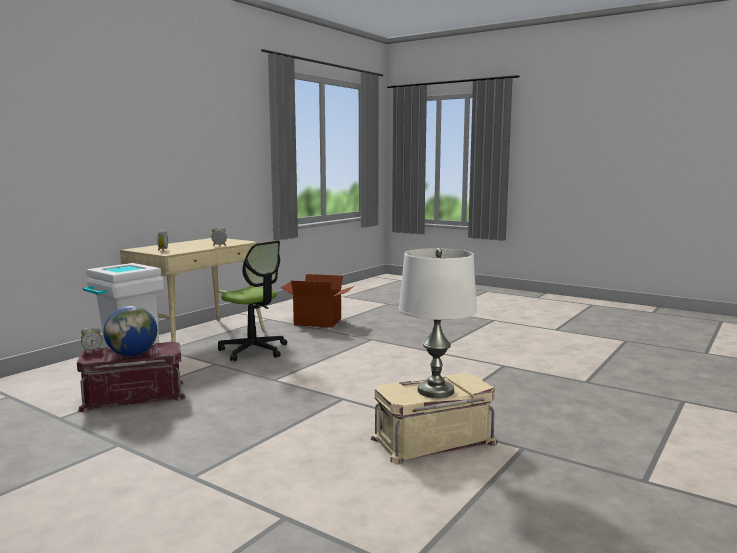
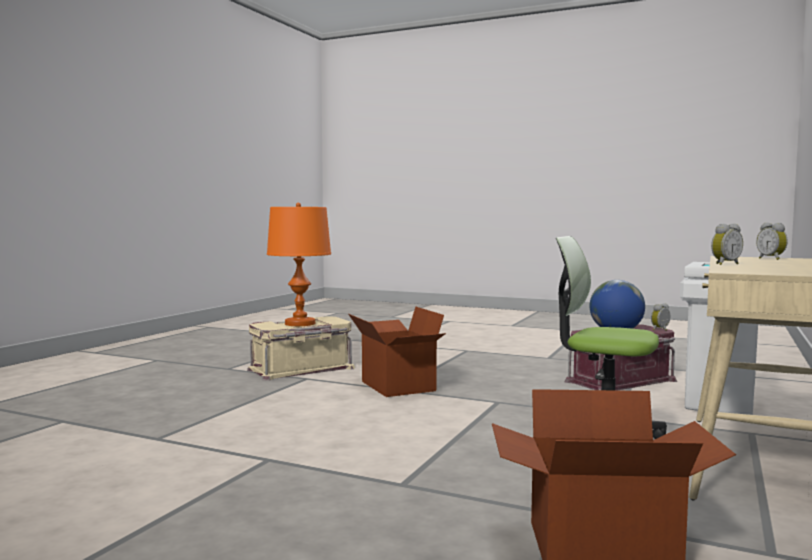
camera: 170 degrees right, 5 degrees down
(340, 402) = (396, 386): none -> cardboard box
(436, 391) = (300, 323): white table lamp -> orange table lamp

